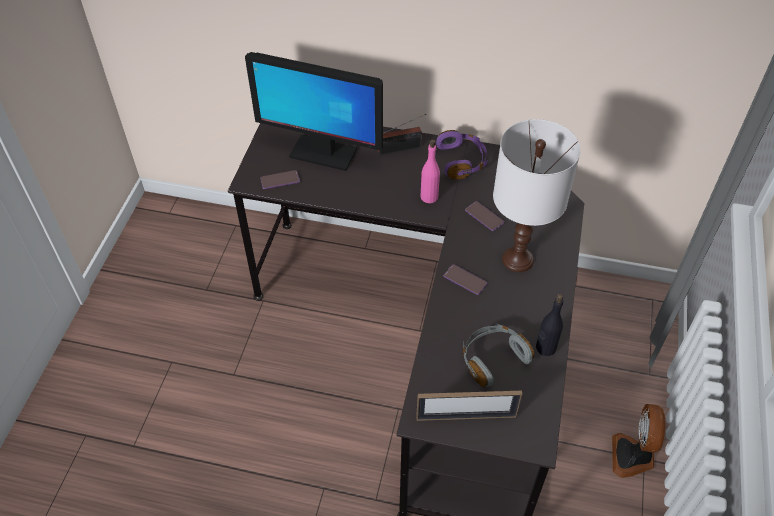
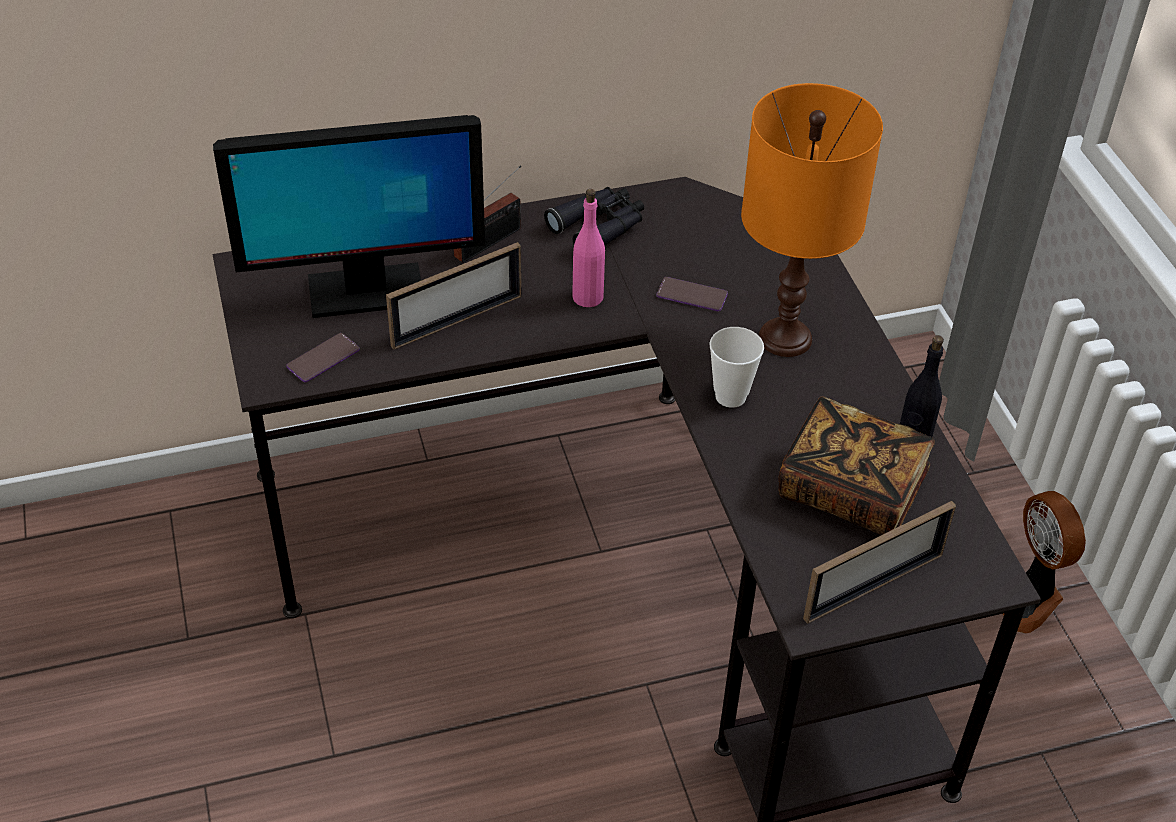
camera: 30 degrees left, 5 degrees down
(355, 185) = (457, 321): none -> picture frame
(462, 161) = (599, 227): purple headphones -> black binoculars
(465, 280) = (730, 396): phone -> cup
(492, 358) = (851, 490): grey headphones -> book
(517, 259) = (784, 338): white table lamp -> orange table lamp

